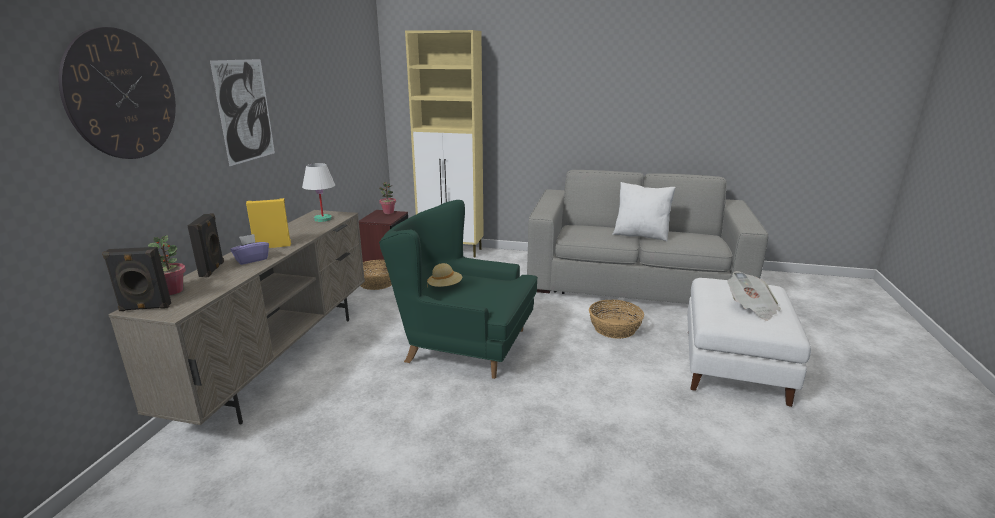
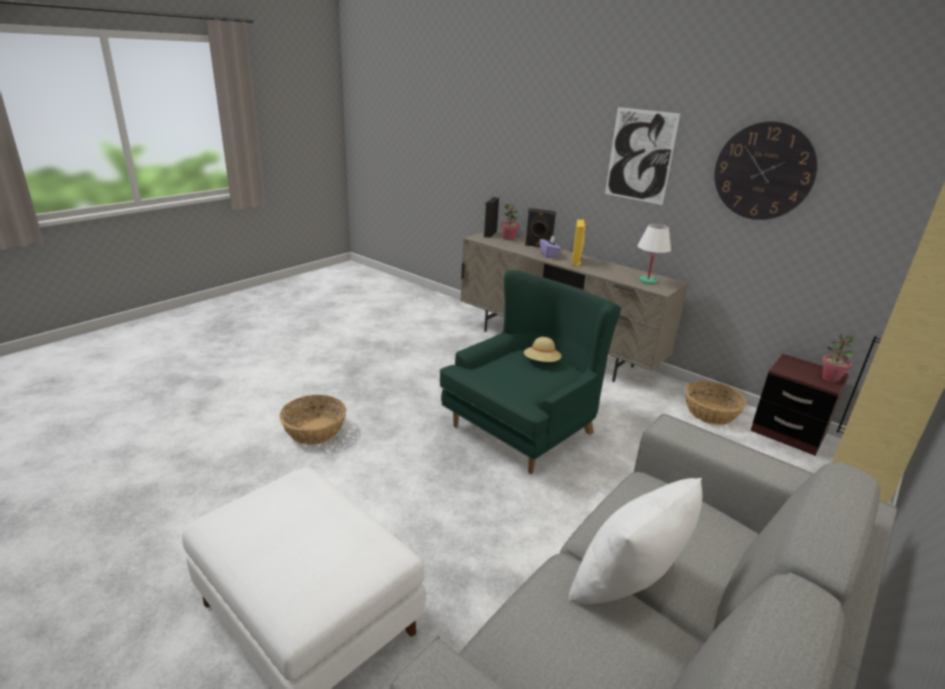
camera: 115 degrees right, 5 degrees up
(122, 95) = (542, 119): wall clock -> wall clock (763, 171)
(614, 329) = (484, 555): basket -> basket (314, 430)
(751, 308) = (280, 522): newspaper -> none

